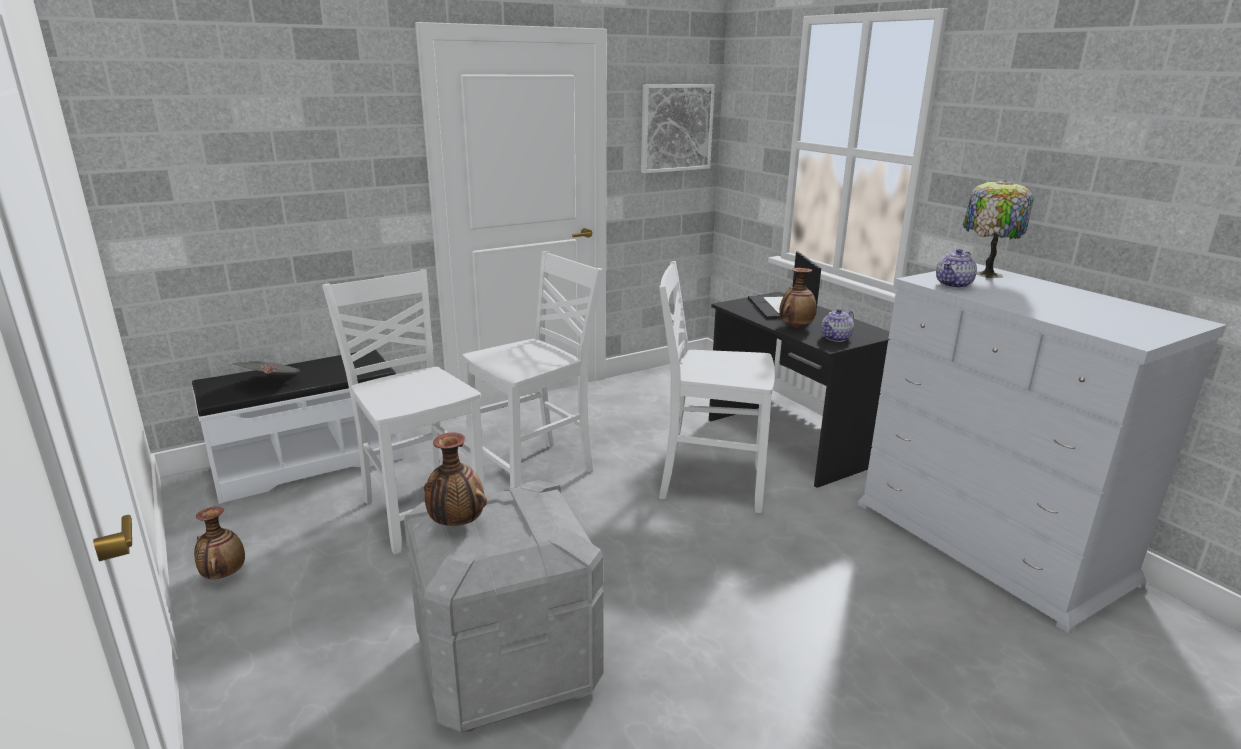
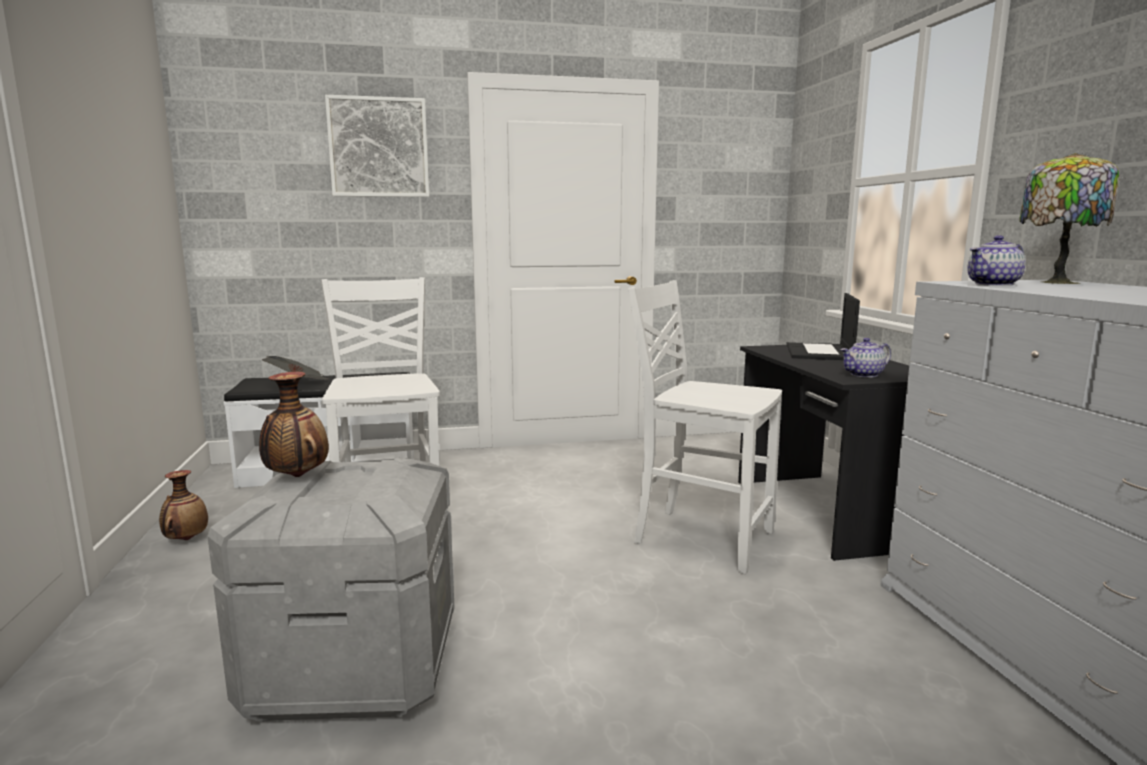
camera: 20 degrees right, 10 degrees down
(535, 471) = (522, 501): white chair -> none
(676, 128) = (736, 181): picture -> picture (379, 147)
(795, 327) = (820, 365): vase -> none

